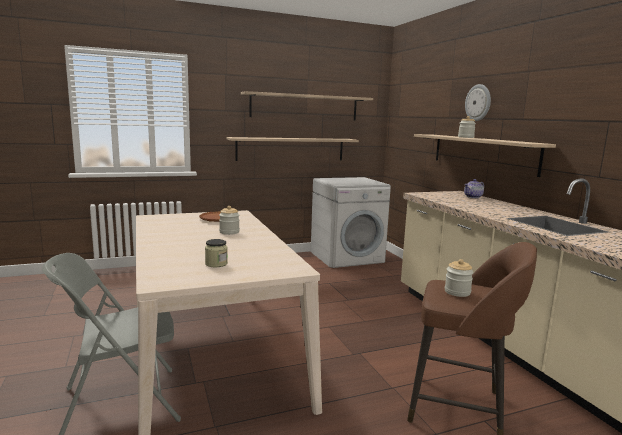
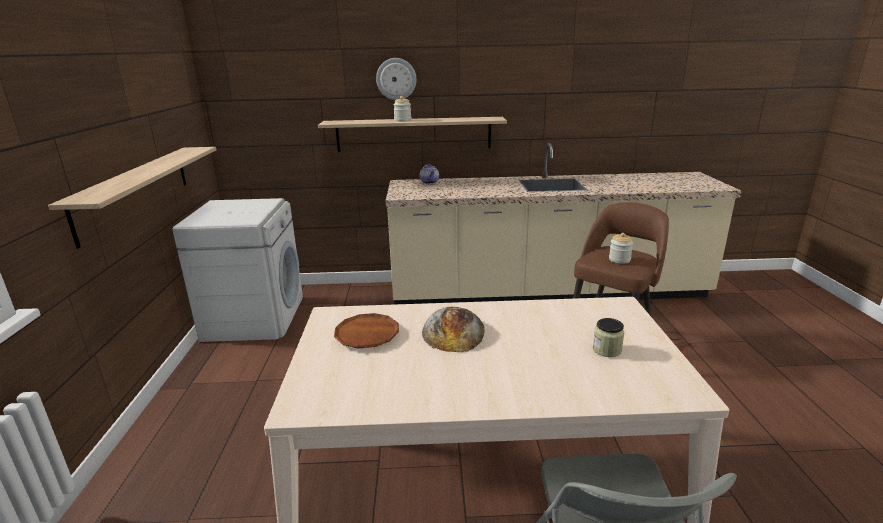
camera: 70 degrees left, 10 degrees up
(229, 232) = (453, 331): jar -> bread
(305, 107) = (129, 107): shelf -> none

